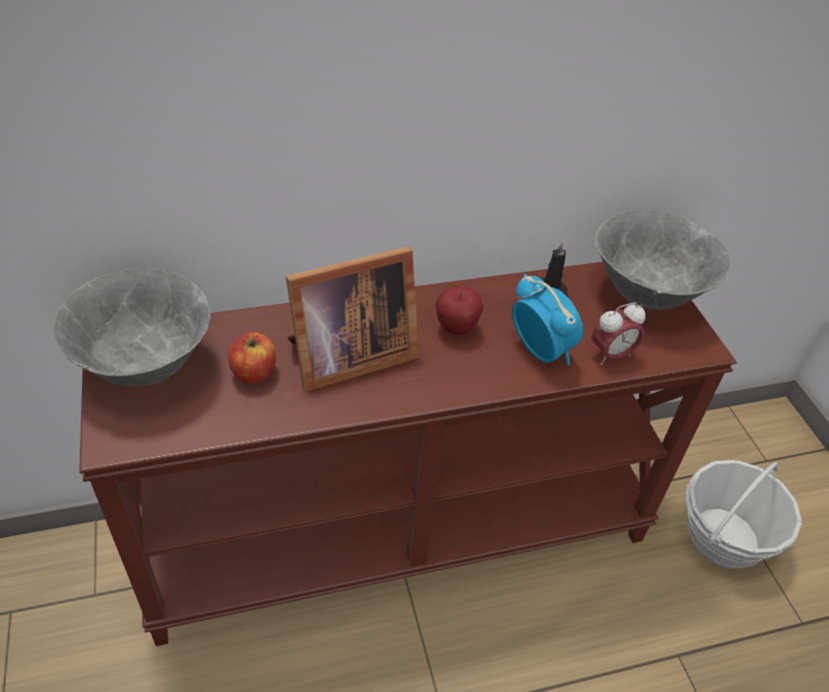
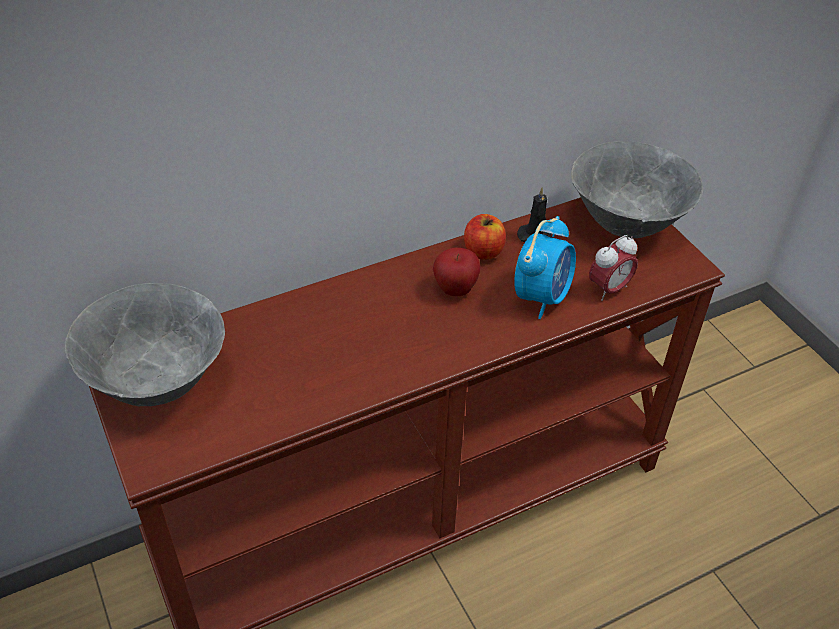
camera: 10 degrees left, 0 degrees up
(253, 372) = (270, 369): apple -> apple (483, 251)
(347, 357) = (357, 337): picture frame -> none
(540, 350) = (542, 297): alarm clock -> alarm clock turned 75 degrees clockwise
(723, 538) = (730, 449): basket -> none

